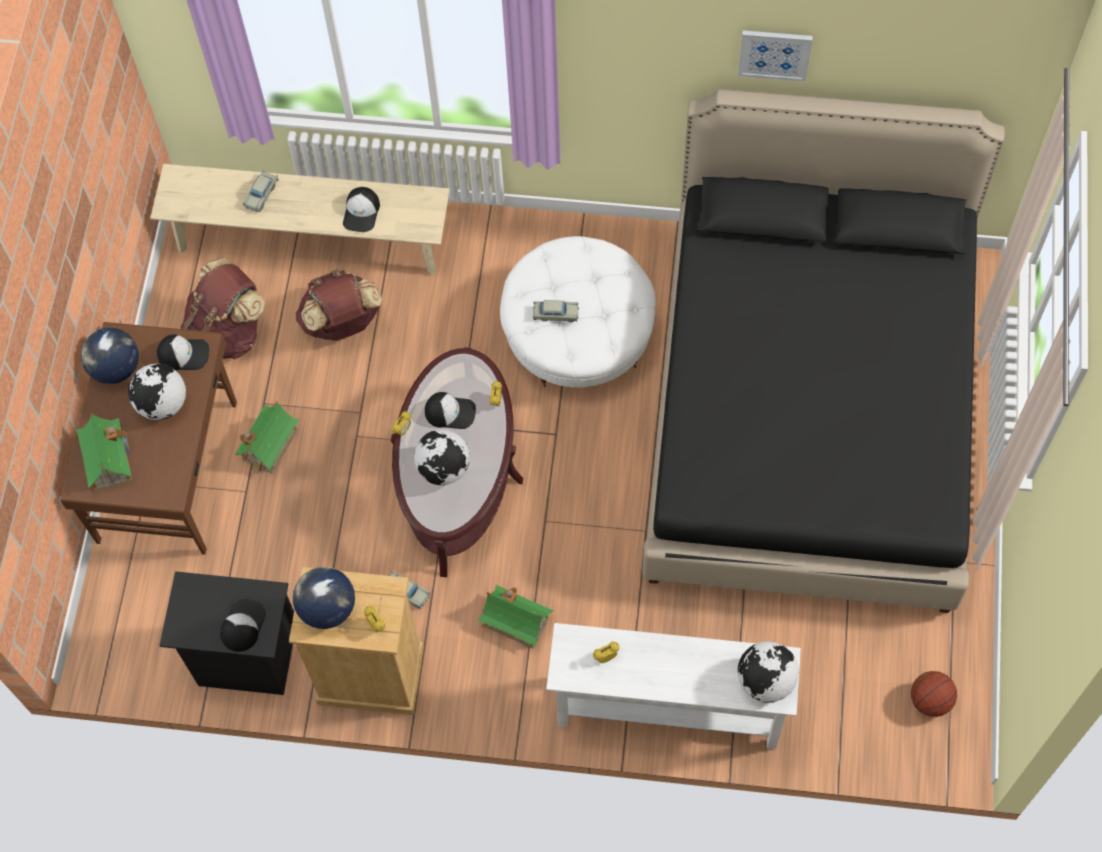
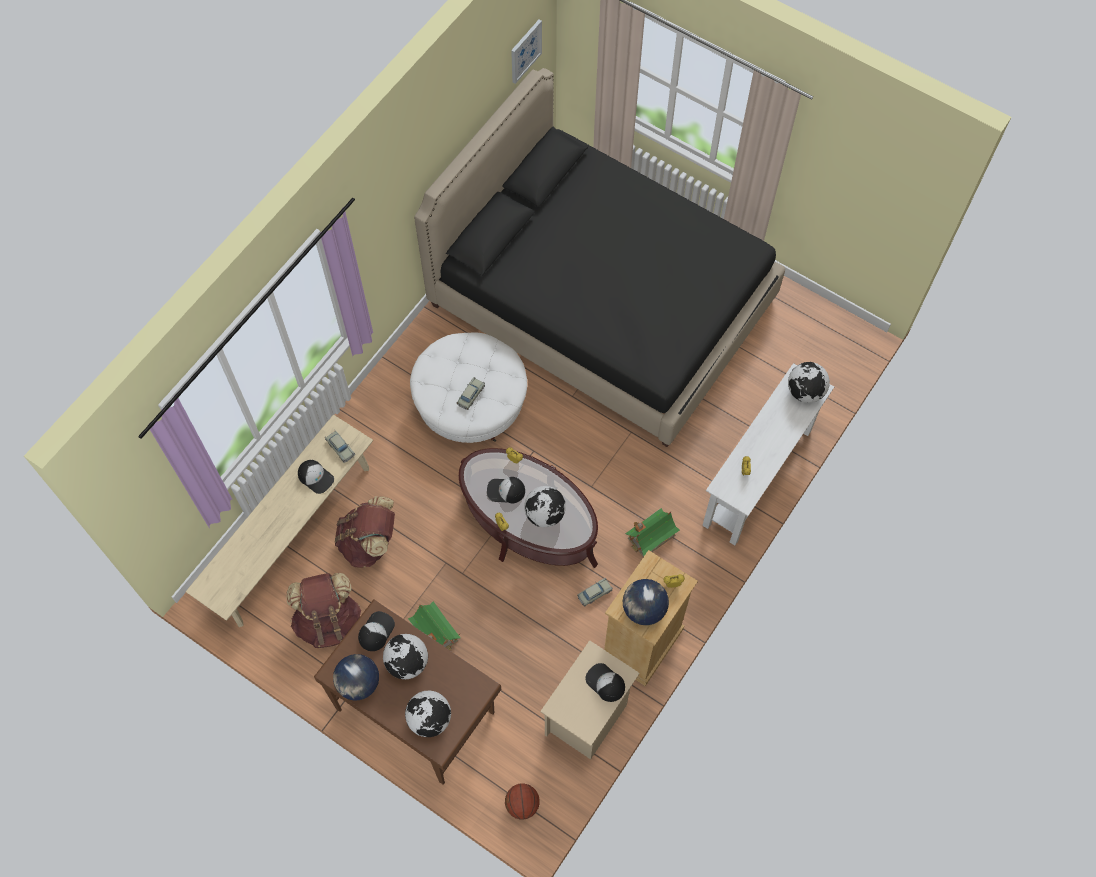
camera: 65 degrees left, 0 degrees up
(108, 460) = (430, 719): toy house -> globe
(246, 659) = (587, 719): black nightstand -> beige nightstand
(261, 194) = (257, 535): beige toy car -> beige toy car (340, 448)
(450, 412) = (505, 491): cap -> cap turned 120 degrees counterclockwise
(774, 54) = (441, 139): picture -> picture (525, 51)
(930, 700) = (821, 336): basketball -> basketball (522, 804)

